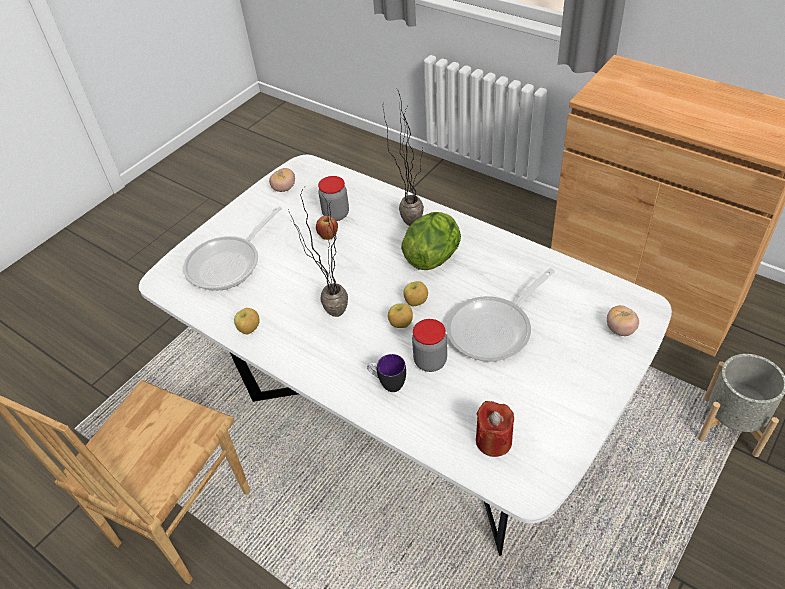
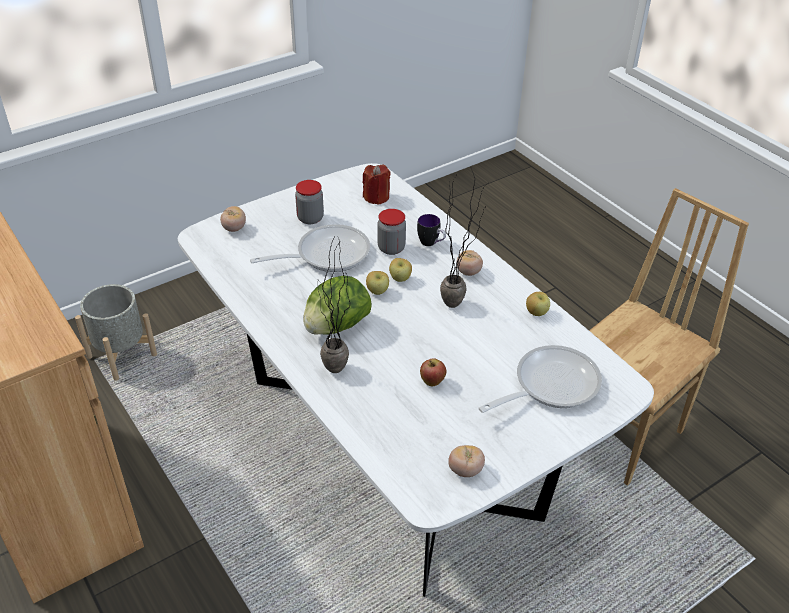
camera: 165 degrees left, 5 degrees down
(332, 357) = (468, 272): none -> tomato
(336, 214) = (413, 408): jar -> jar (310, 218)

